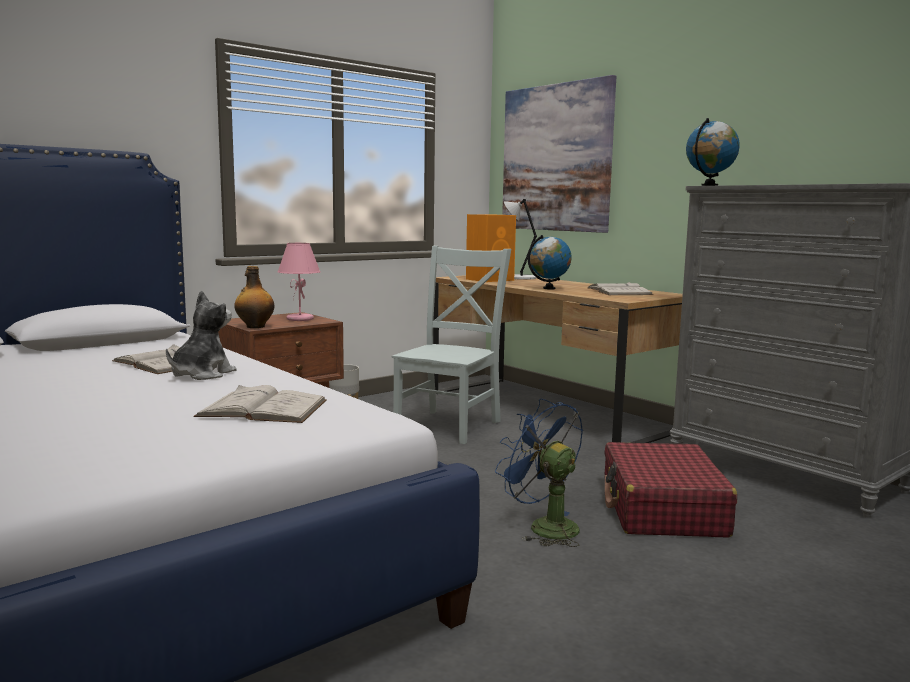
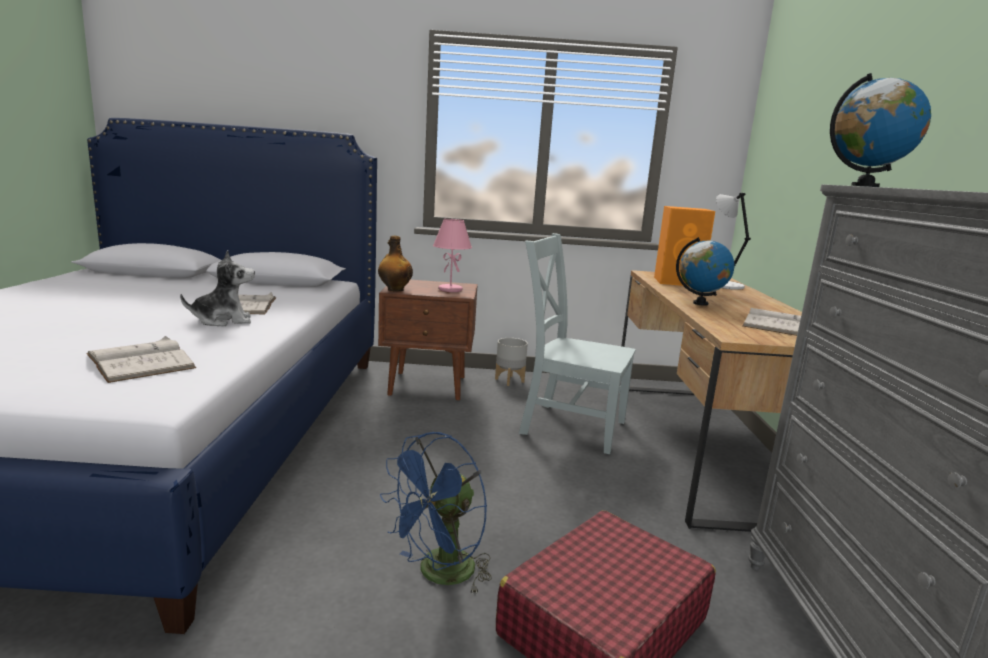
camera: 40 degrees right, 5 degrees up
(450, 425) = (568, 426): grey chair -> grey chair turned 135 degrees counterclockwise
(544, 526) = (439, 575): blue fan -> blue fan turned 135 degrees counterclockwise
(556, 158) = (796, 143): picture -> none

